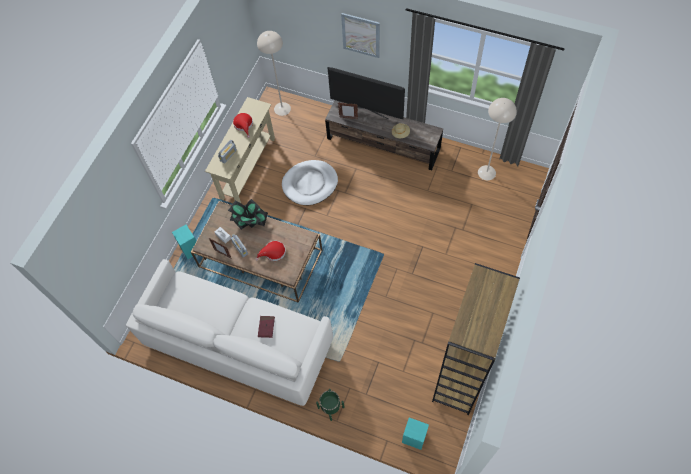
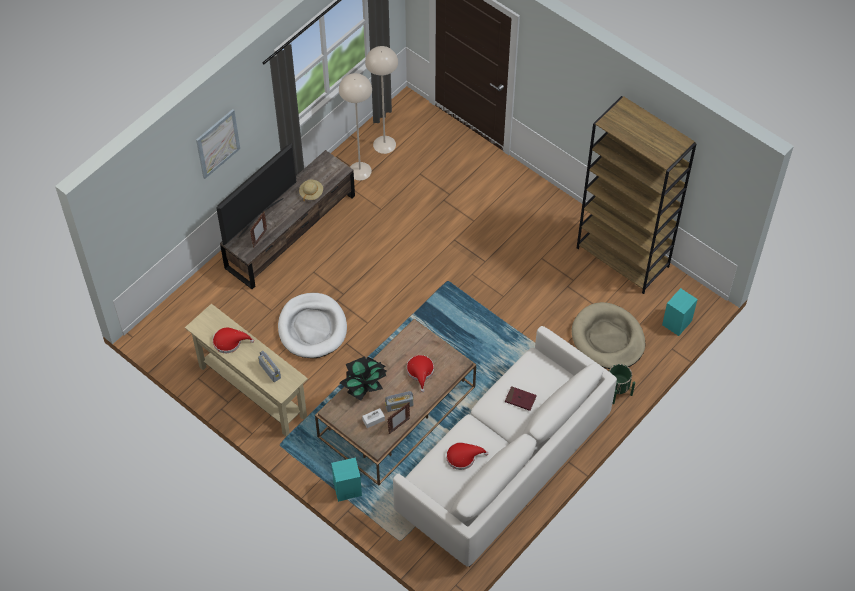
camera: 75 degrees left, 5 degrees down
(205, 303) = (463, 457): none -> red hat
(282, 109) = (175, 326): beige floor lamp -> beige floor lamp (360, 171)
(377, 386) = (608, 338): none -> beige dog bed

